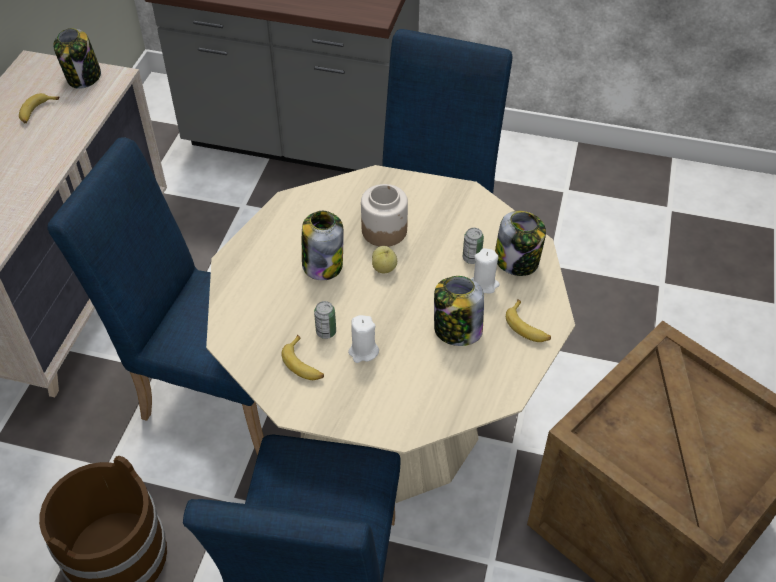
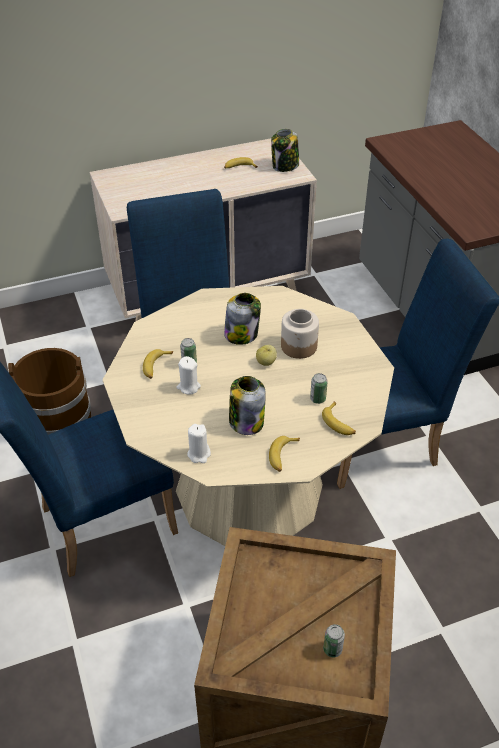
camera: 55 degrees right, 5 degrees down
(484, 284) = (300, 416): white candle -> white candle (199, 454)
(517, 261) = (339, 423): jar -> banana
(736, 431) = (332, 649): none -> can

